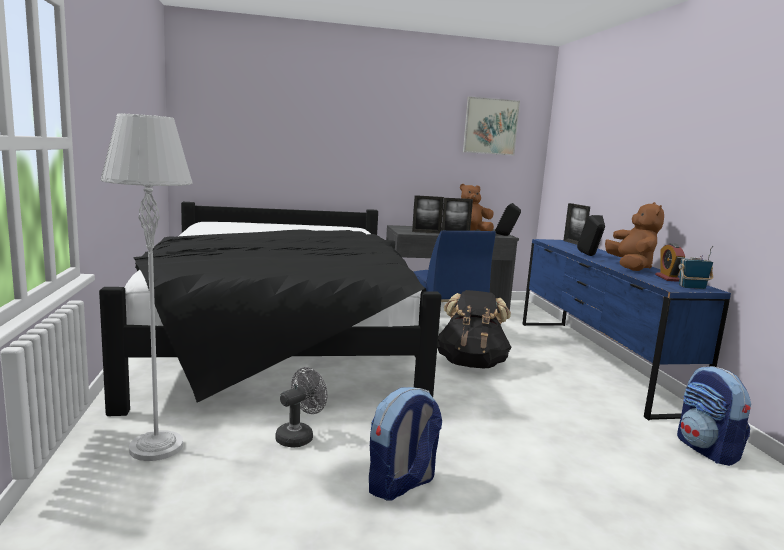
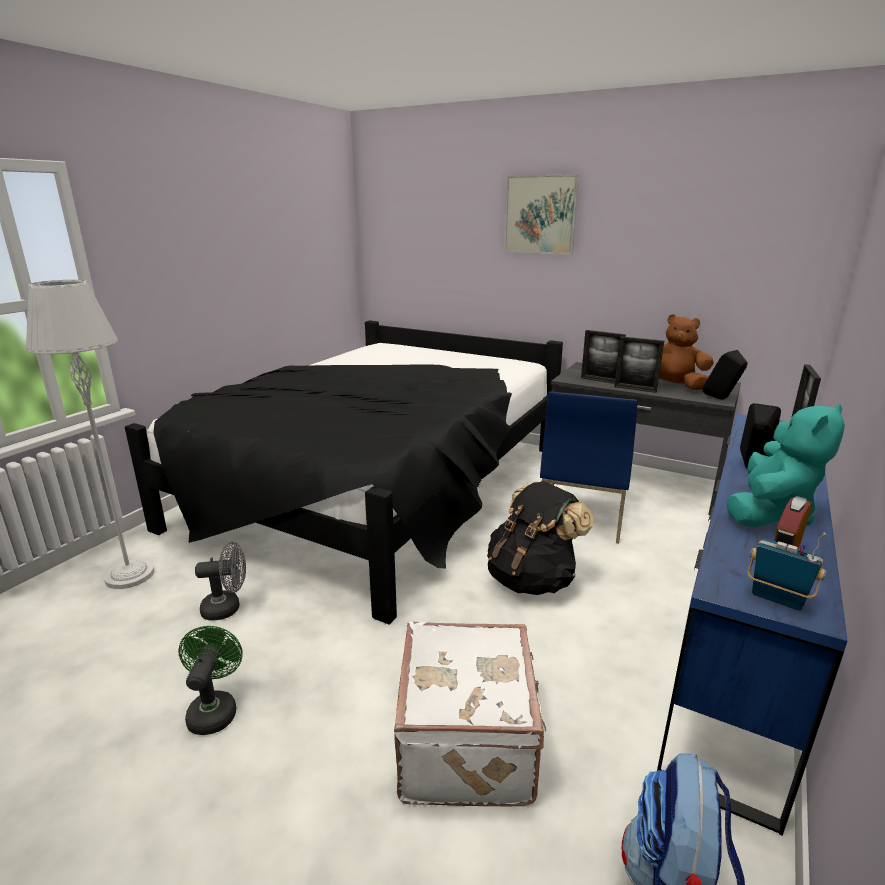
camera: 40 degrees right, 10 degrees up
(401, 485) = (214, 709): backpack -> green fan
(490, 126) = (744, 223): picture -> picture (540, 215)
(562, 439) = (469, 743): none -> white suitcase
(630, 267) = (769, 513): brown plush toy -> turquoise plush toy

